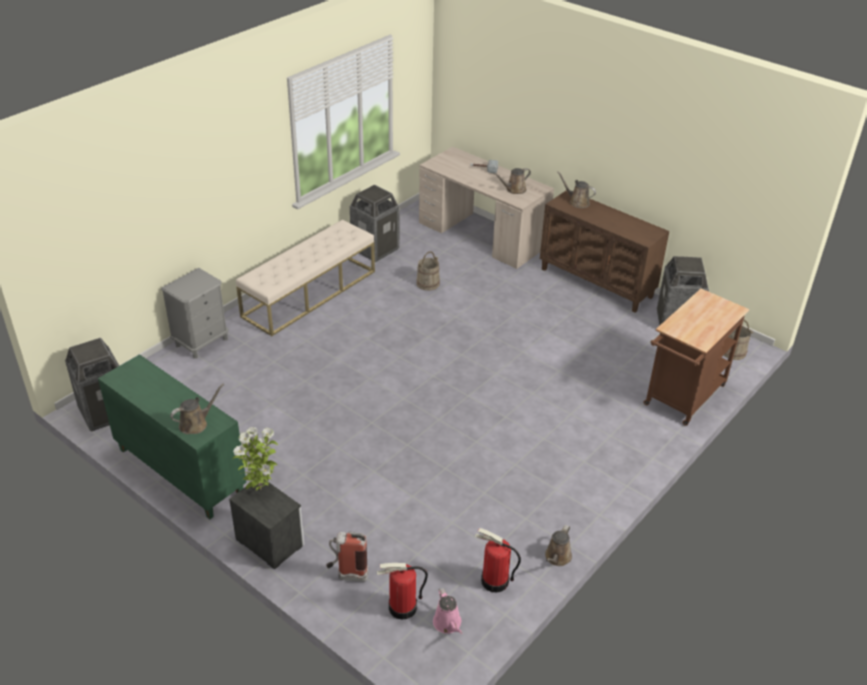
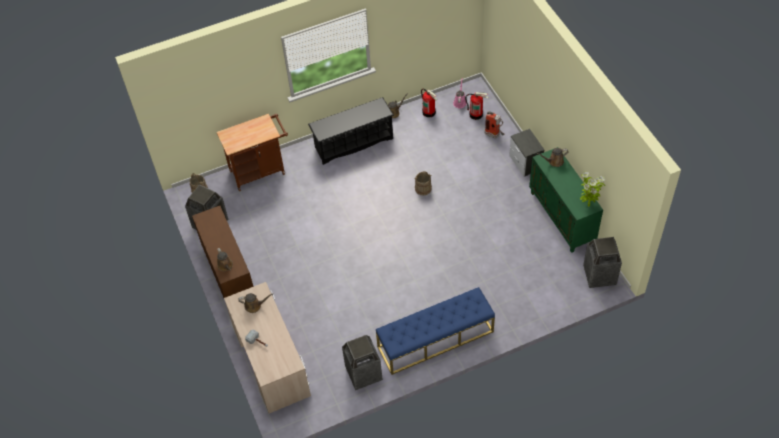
camera: 150 degrees left, 15 degrees up
(202, 342) = (526, 316): grey nightstand -> none
(260, 489) = (527, 149): potted plant -> potted plant (588, 203)
(309, 293) = (435, 339): beige bench -> blue bench
(428, 283) = (346, 319): beige bucket -> beige bucket (423, 189)
(584, 481) = (353, 143): none -> black shoe rack

